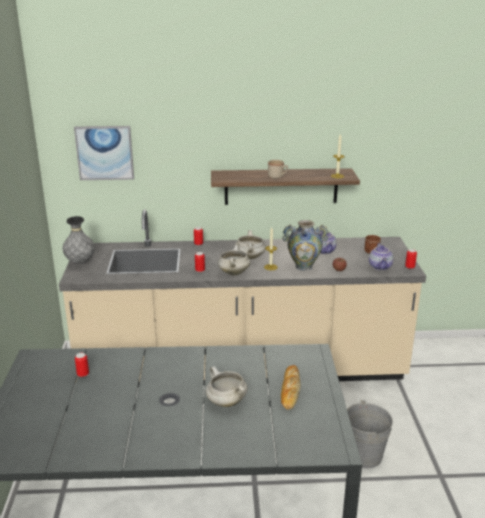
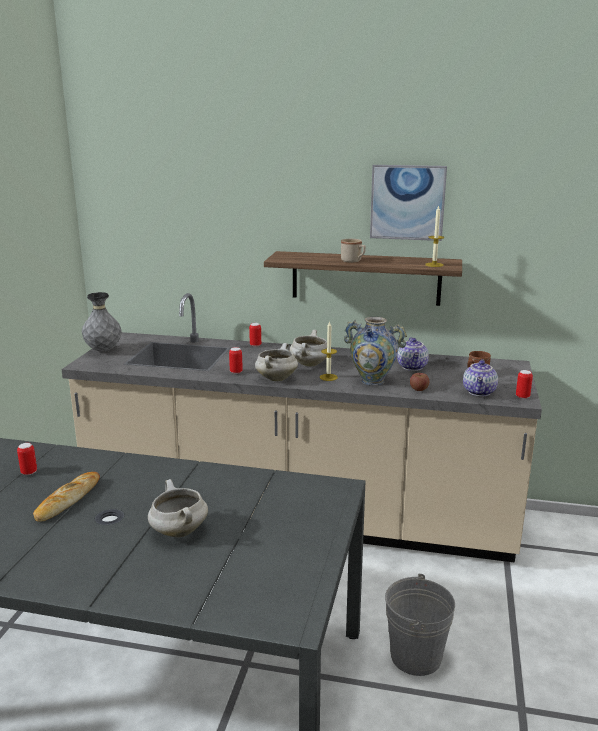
camera: 15 degrees right, 5 degrees down
(105, 152) = (150, 221): picture -> picture (407, 202)
(290, 390) = (274, 530): bread -> bread (68, 500)

